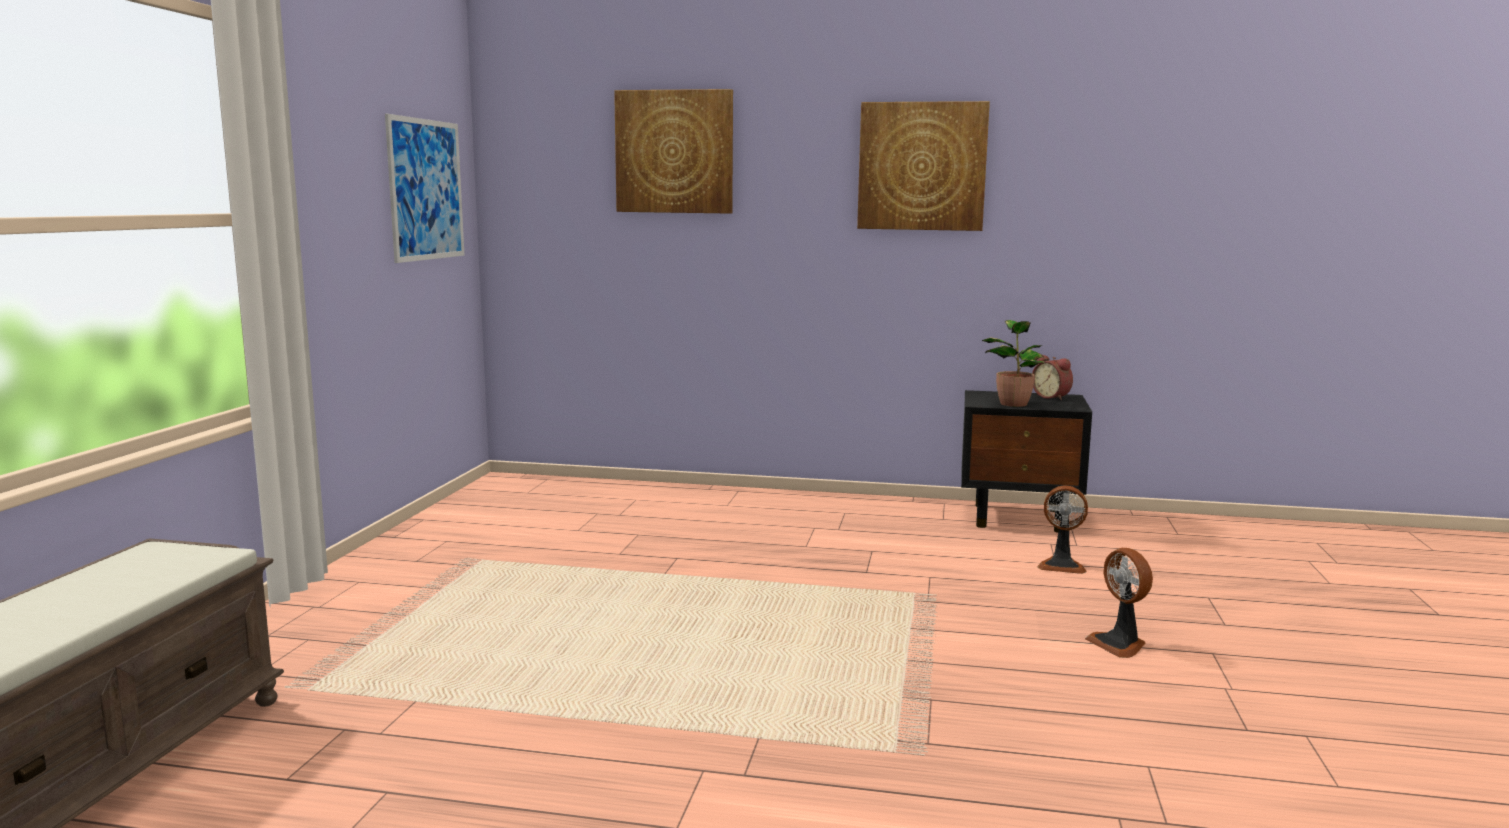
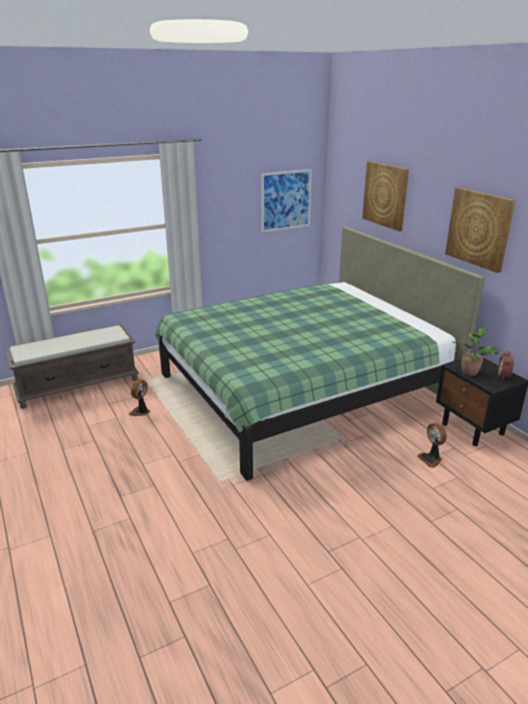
camera: 50 degrees right, 15 degrees up
(699, 566) = (301, 388): none -> green bed
(1119, 644) = (366, 499): fan -> fan (141, 411)

